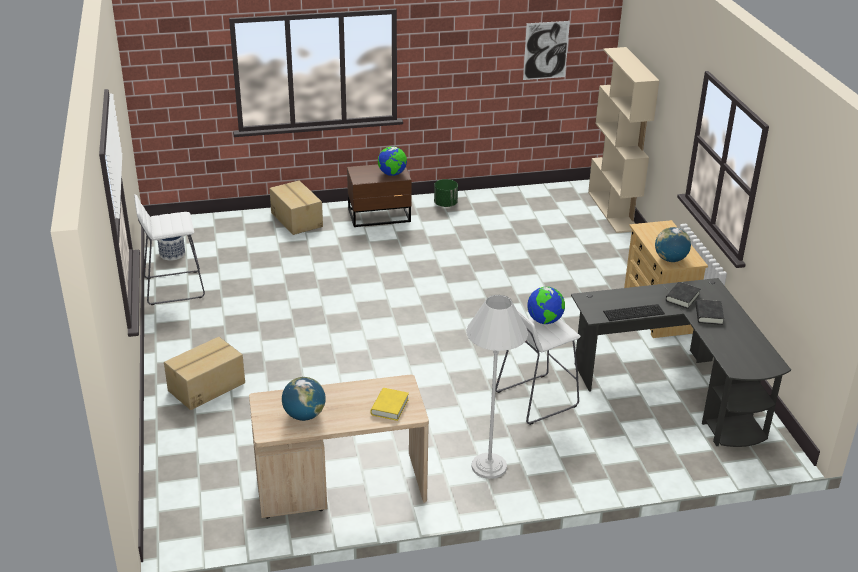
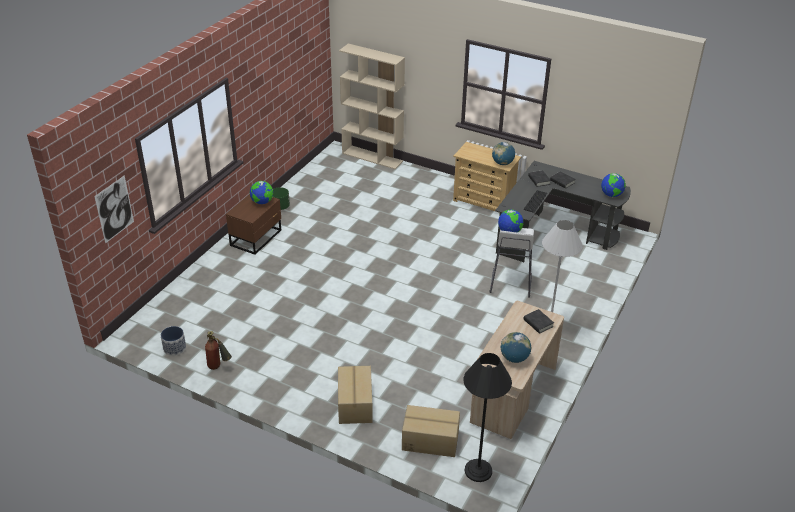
camera: 50 degrees left, 5 degrees up
(173, 287) = (219, 367): white stool -> fire extinguisher
(190, 517) = (478, 470): none -> black floor lamp
(297, 219) = (211, 272): cardboard box -> cardboard box (430, 440)
(389, 407) = (538, 323): yellow book -> black book
(546, 50) = (301, 66): picture -> picture (114, 209)
(745, 362) = (611, 195): none -> globe

